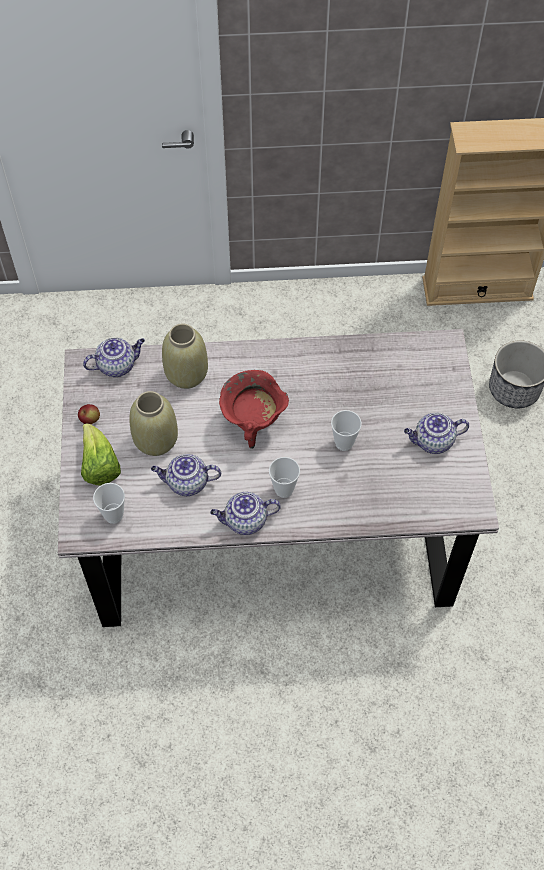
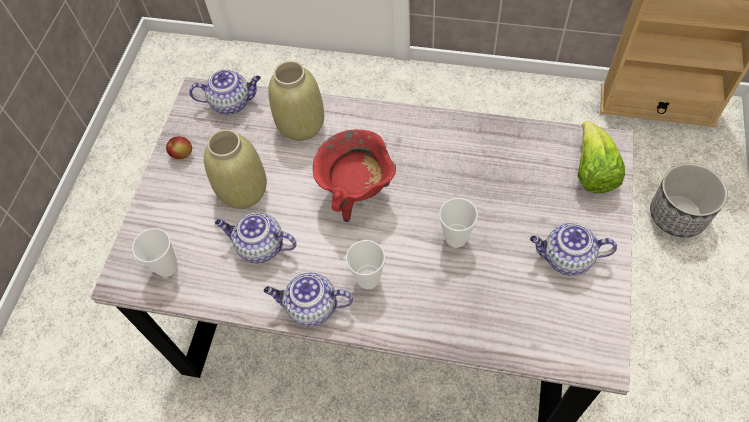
camera: 20 degrees right, 0 degrees up
(99, 466) = (173, 207): lettuce -> lettuce (592, 172)

